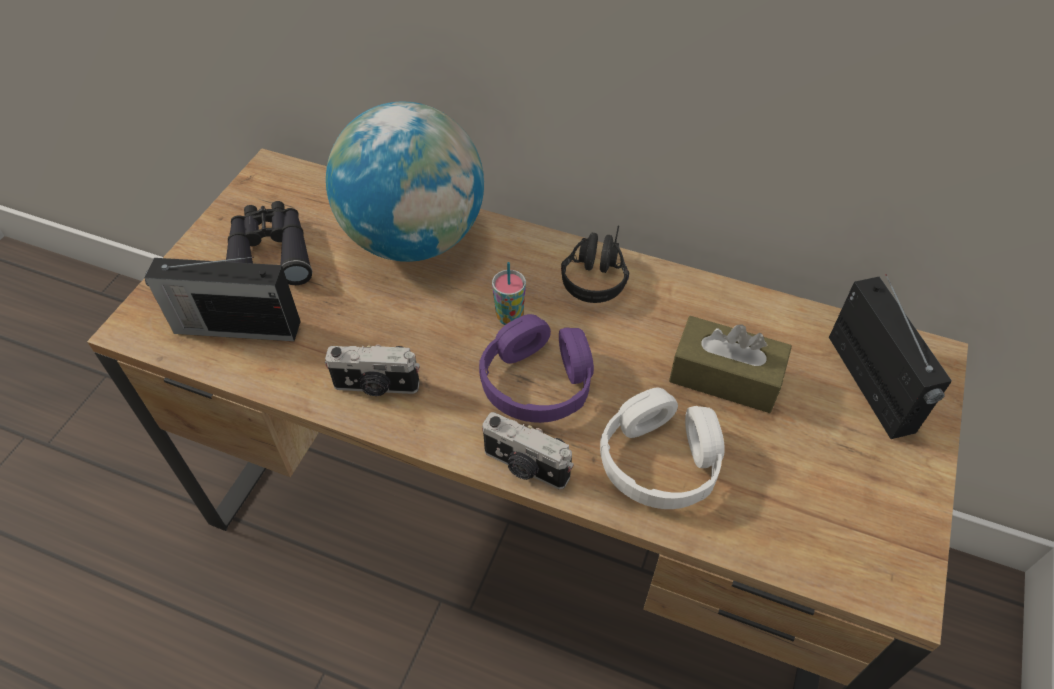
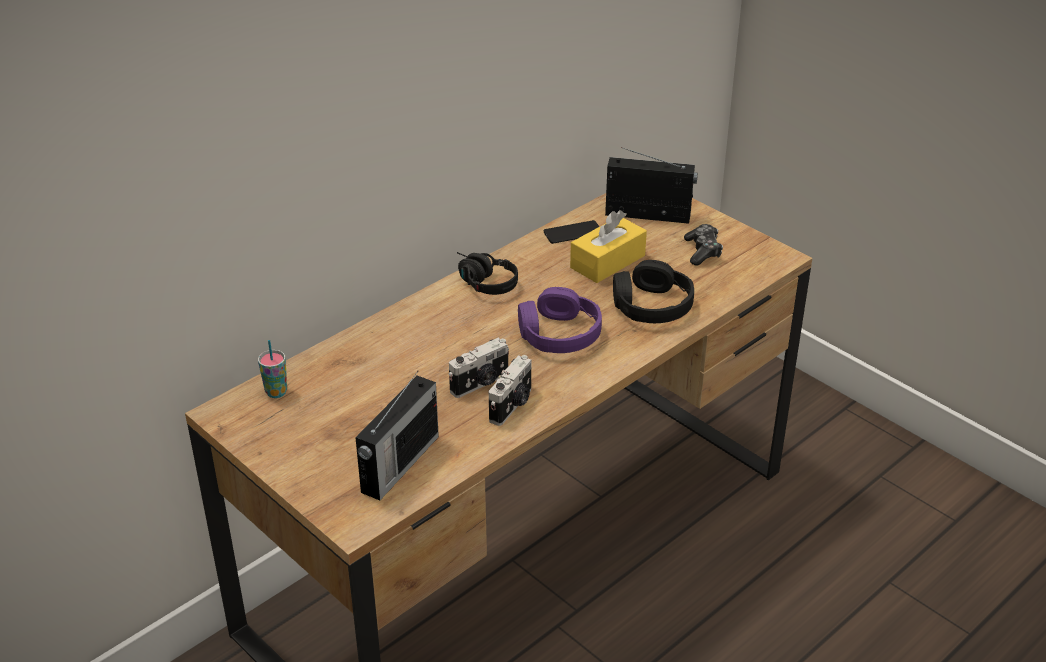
camera: 65 degrees left, 15 degrees down
(270, 253) = (330, 432): black binoculars -> none
(414, 238) = (378, 353): globe -> none
(509, 317) = (494, 330): cup -> cup (276, 392)
(525, 466) = (622, 358): camera -> camera (481, 383)
(660, 460) = (651, 306): white headphones -> black headphones
(725, 377) = (607, 262): brown tissue box -> yellow tissue box
(761, 318) = (573, 233): none -> phone
(834, 480) = (703, 251): none -> game controller

